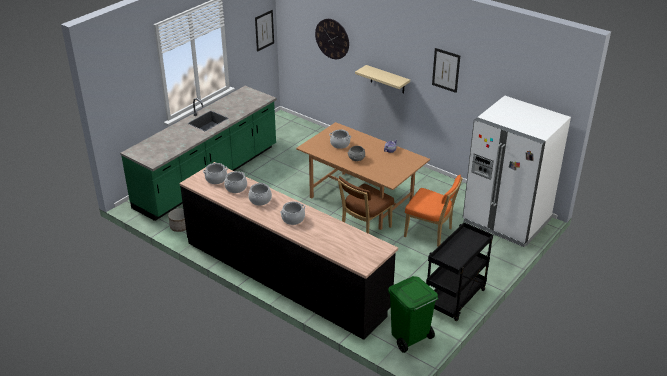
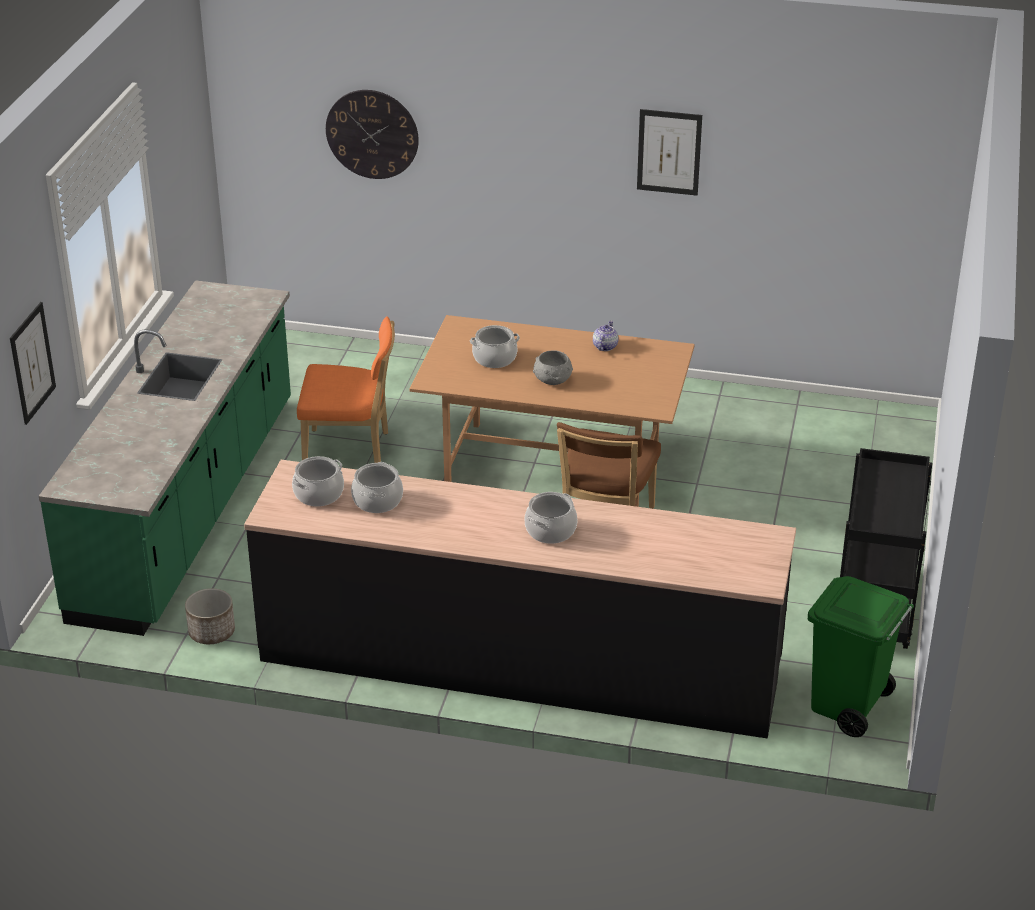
camera: 25 degrees left, 0 degrees up
(260, 200) = (450, 511): cooking pot -> none
(264, 30) = (198, 145): picture -> picture (32, 363)
(387, 79) = (523, 199): beige shelf -> none
(430, 233) = (736, 498): orange chair -> orange chair (351, 452)
(506, 221) = (856, 436): white fridge -> none

